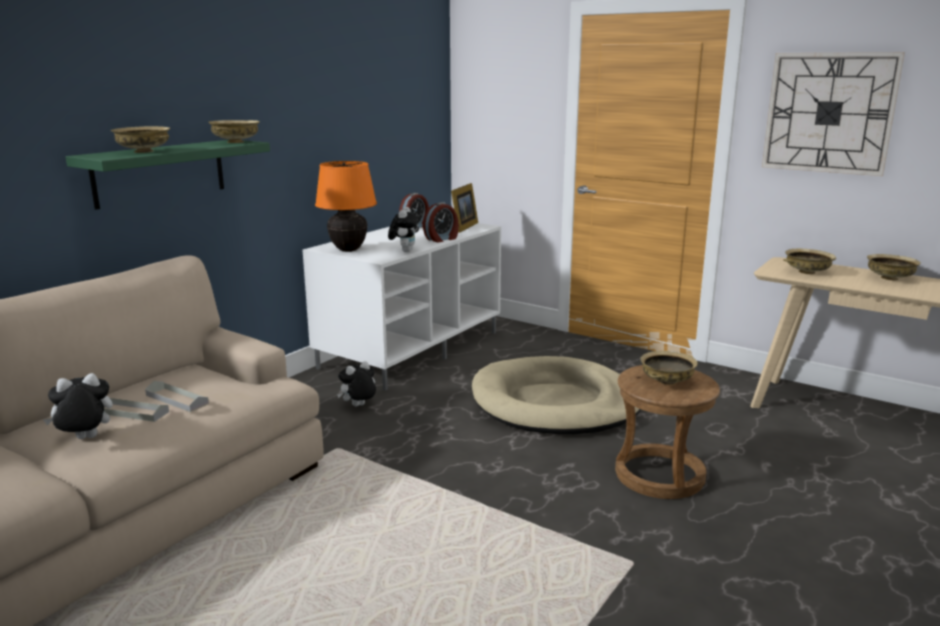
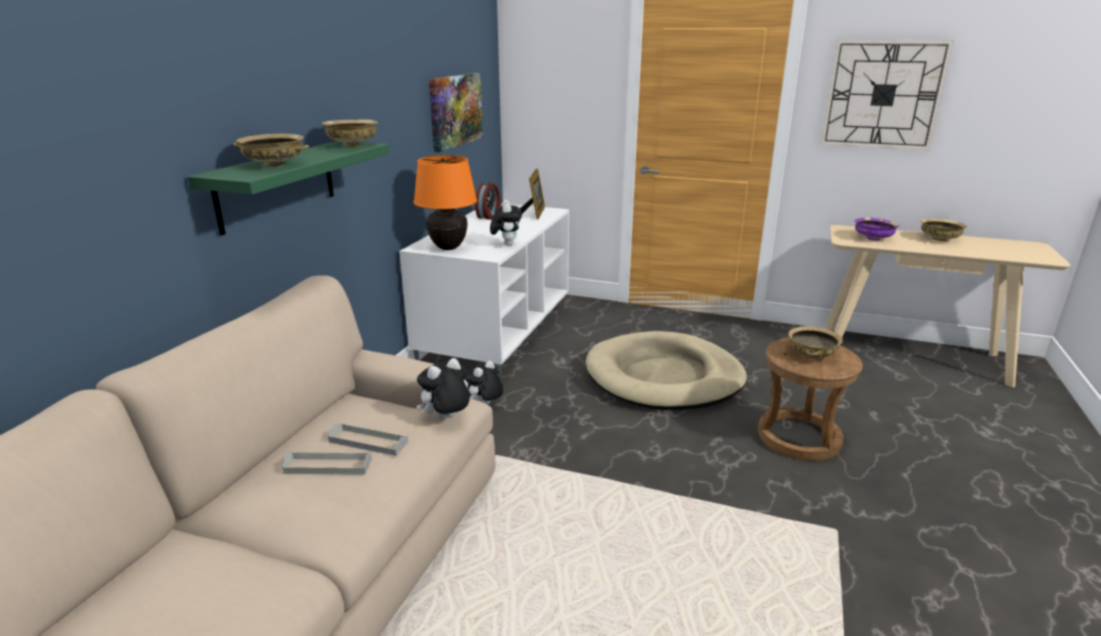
camera: 15 degrees left, 5 degrees up
(85, 439) = (298, 510): plush toy -> plush toy (446, 419)
(385, 121) = (455, 110): none -> picture
(442, 239) = (528, 228): alarm clock -> none
(807, 272) = (873, 238): beige bowl -> purple bowl

